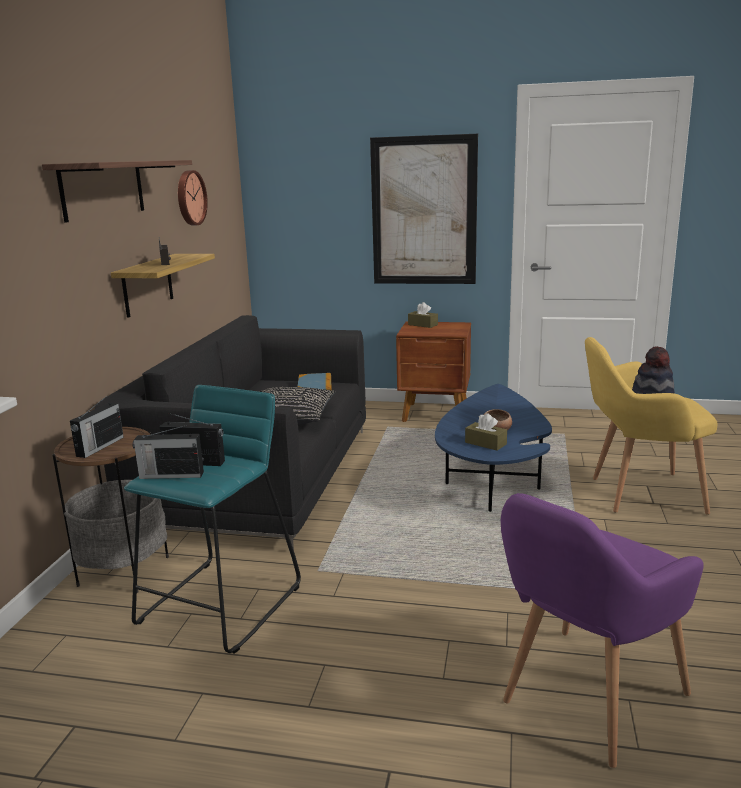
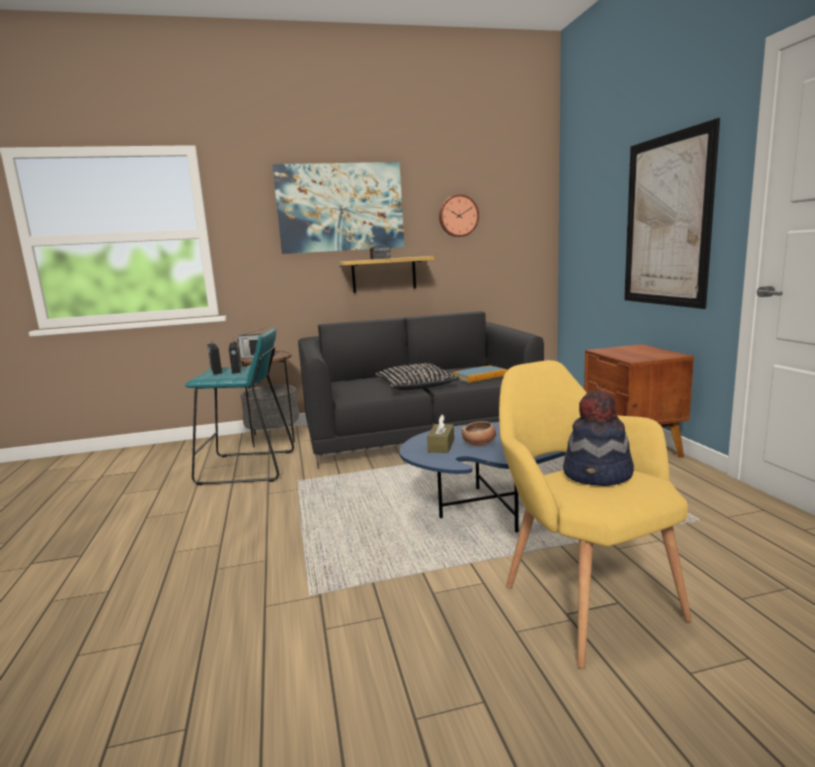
camera: 65 degrees right, 5 degrees down
(103, 189) = (340, 208): shelf -> picture
(422, 325) = (639, 348): brown tissue box -> none
(583, 702) = (141, 617): purple armchair -> none

